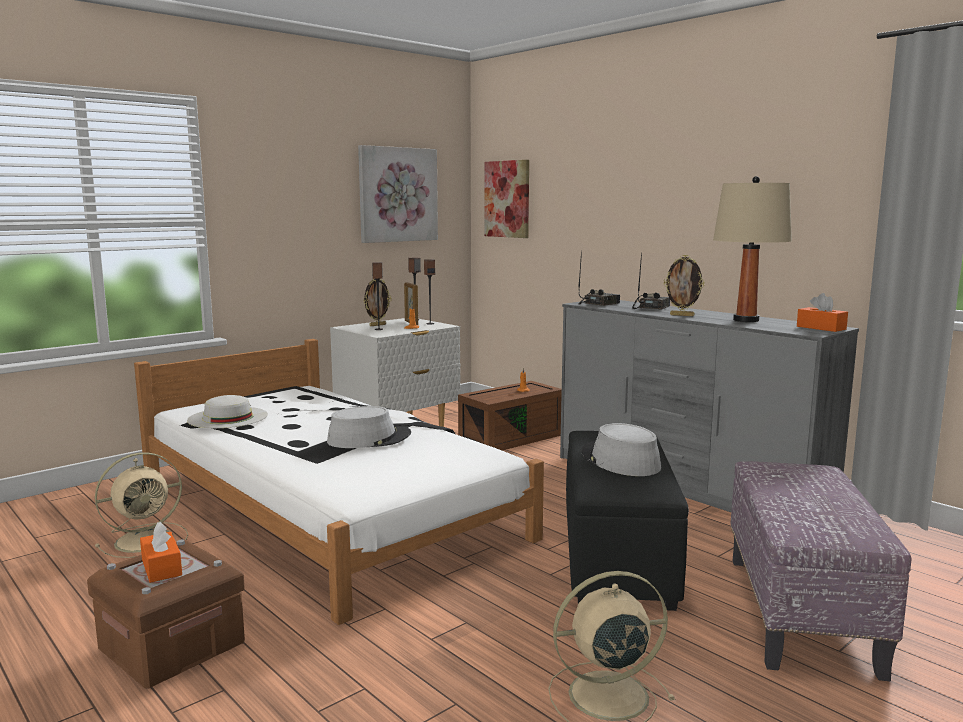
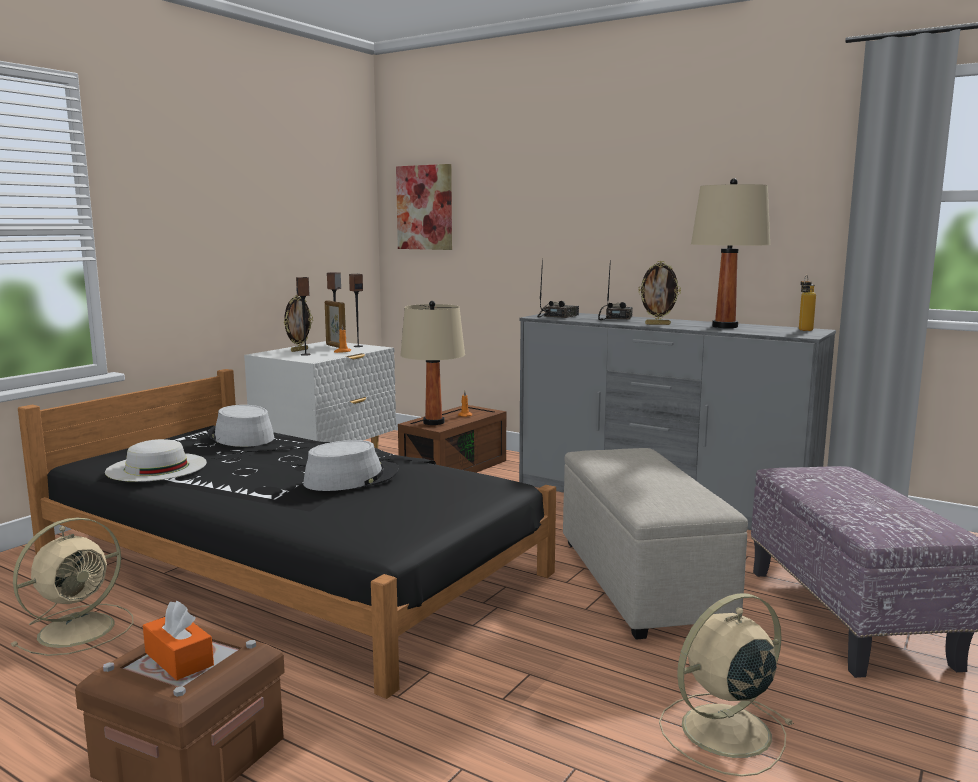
camera: 15 degrees left, 0 degrees up
(325, 507) = (288, 564): white bed -> black bed
(397, 194) = (305, 201): picture -> none
(489, 395) = (433, 422): none -> beige table lamp
(617, 557) = (641, 582): black ottoman -> beige ottoman
(619, 460) = (647, 478): grey hat -> grey hat (240, 437)
(821, 328) = (804, 331): orange tissue box -> bottle

